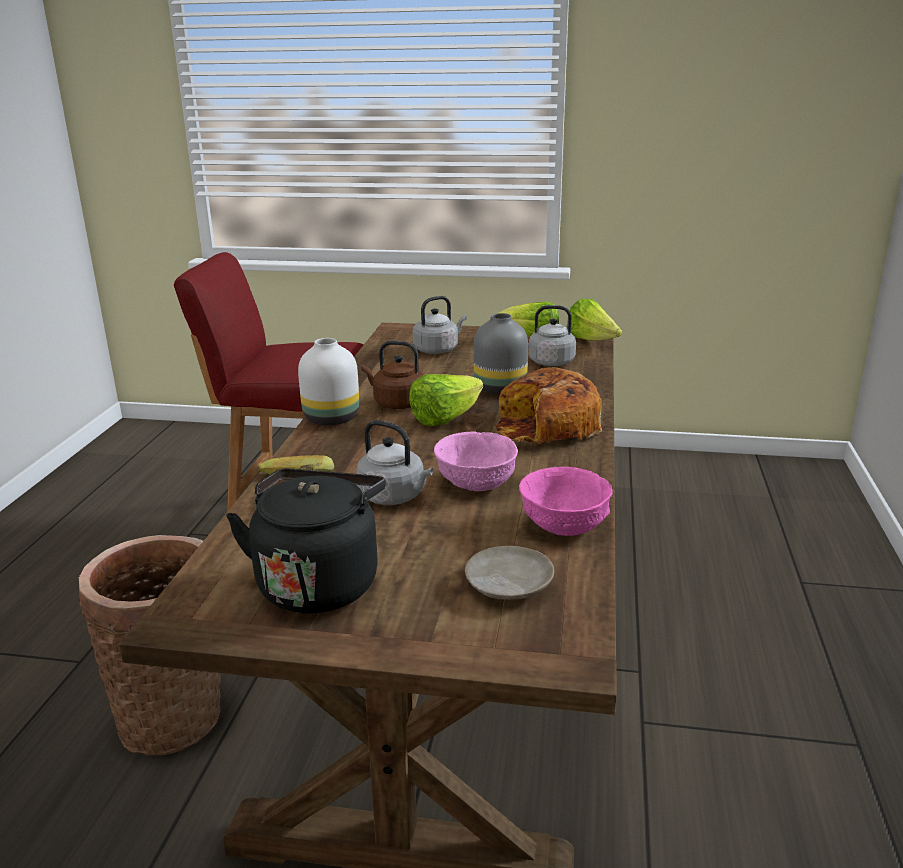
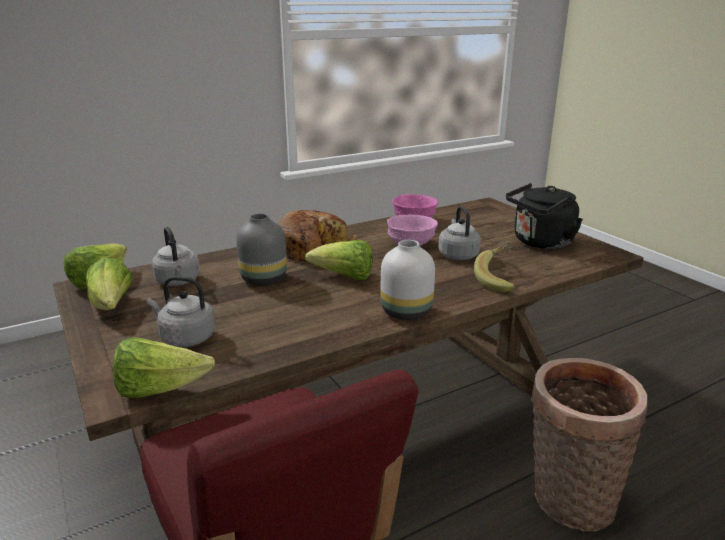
camera: 130 degrees left, 0 degrees up
(385, 336) = (160, 389): none -> lettuce
(396, 403) = (343, 302): brown kettle -> none
(508, 585) = (472, 218): beige plate -> none

